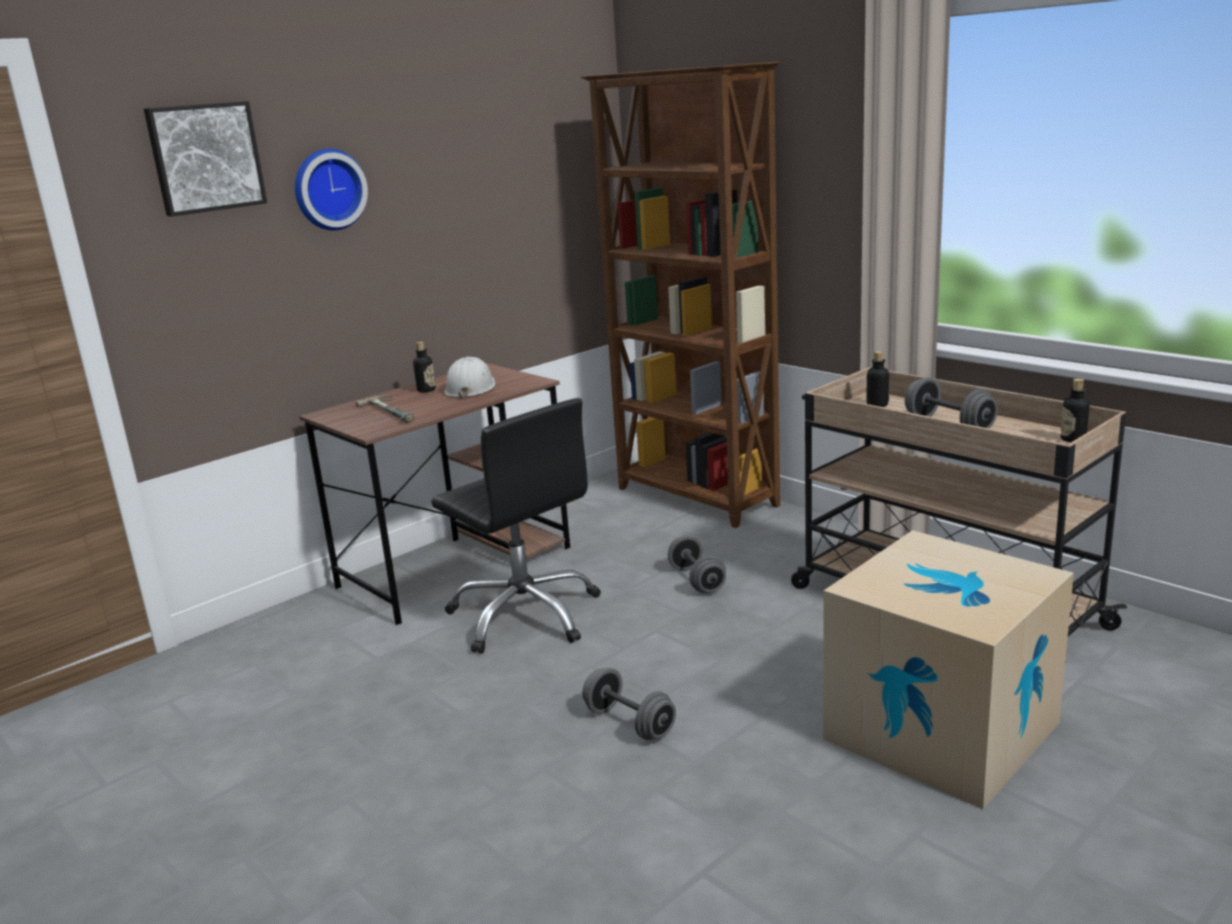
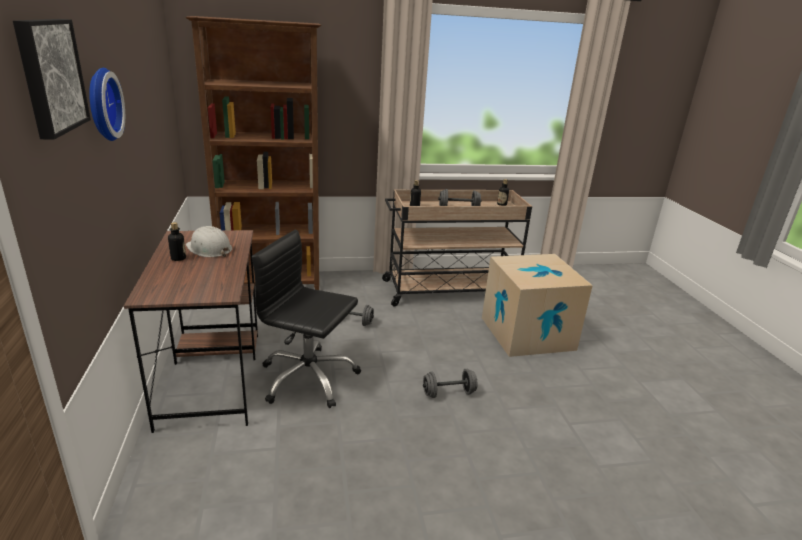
camera: 60 degrees left, 5 degrees up
(393, 411) = (198, 278): hammer -> none
(525, 615) = (308, 378): black office chair -> black office chair turned 150 degrees counterclockwise

